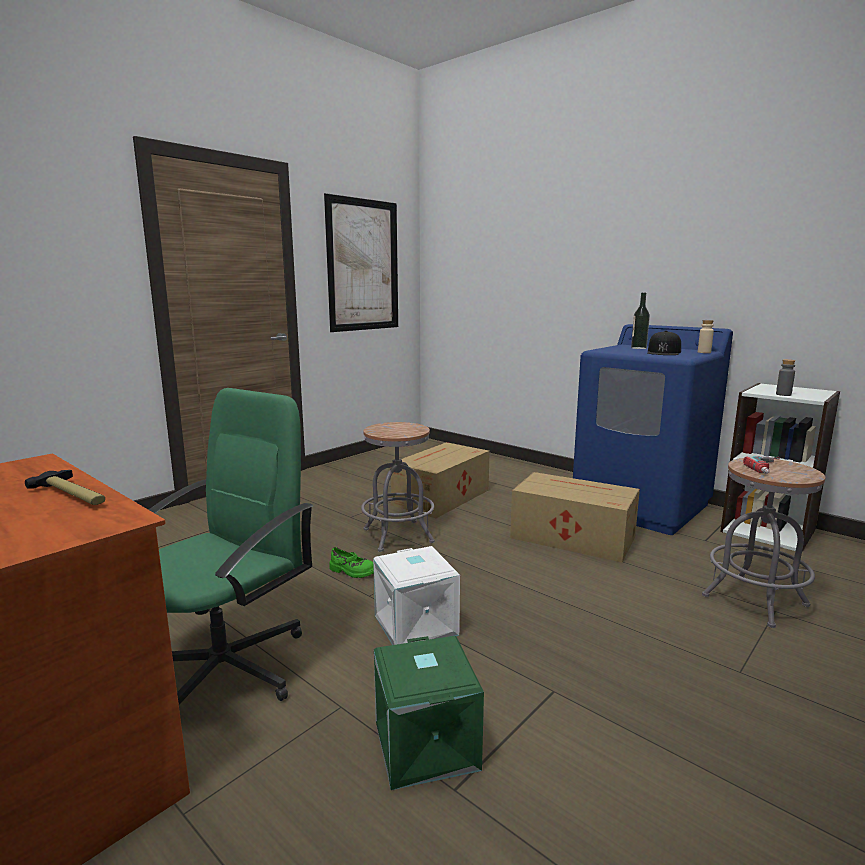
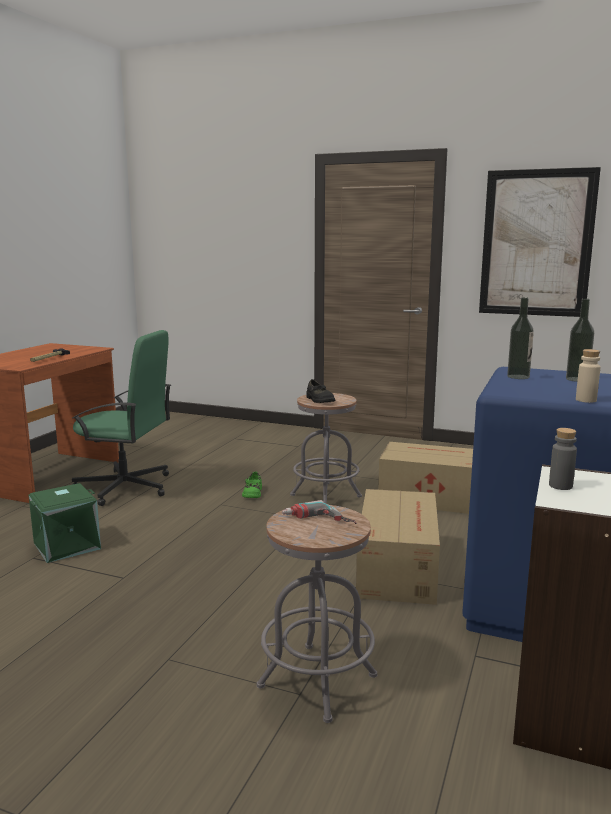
camera: 70 degrees right, 0 degrees up
(398, 431) = (319, 400): none -> black shoe
(414, 625) = (188, 524): white storage box -> none
(628, 352) = (518, 377): none -> bottle
(663, 352) = (544, 387): black cap -> none

